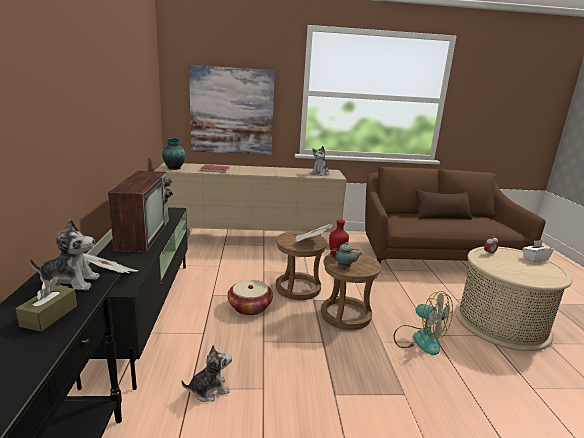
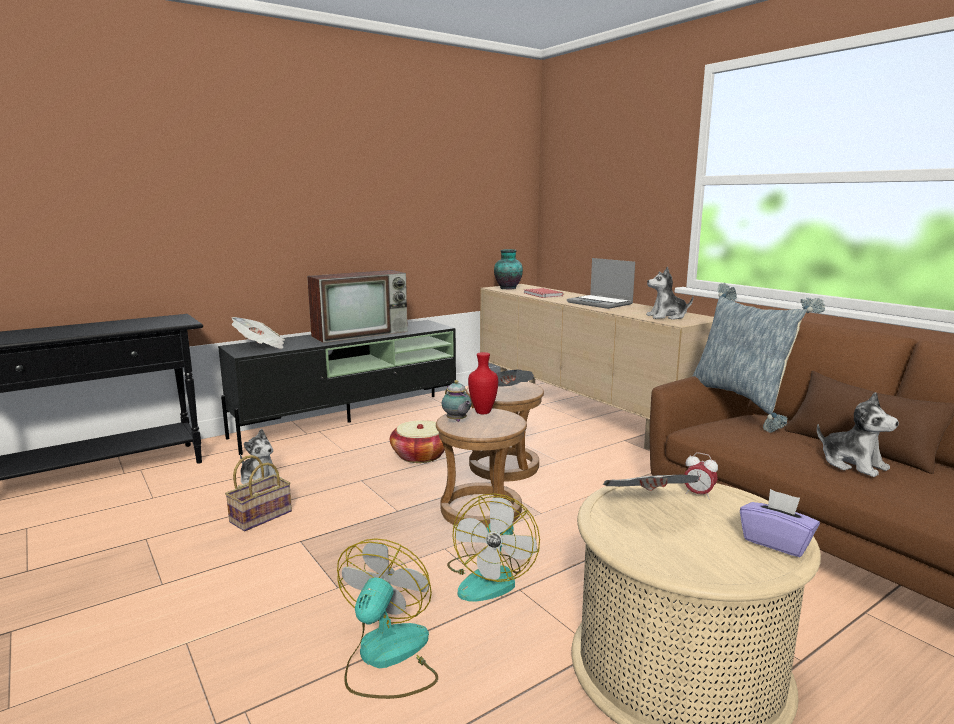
camera: 60 degrees right, 5 degrees down
(49, 316) = (124, 326): brown tissue box -> none
(70, 283) = (175, 320): plush toy -> plush toy (853, 464)
(232, 111) = (604, 217): picture -> none
(265, 170) = (601, 303): none -> laptop
(279, 404) = (261, 516): none -> basket
(393, 215) = (740, 412): none -> pillow
(480, 396) = (386, 658): none -> fan
(499, 265) = (647, 505): none -> newspaper
(535, 258) = (776, 542): white tissue box -> purple tissue box

